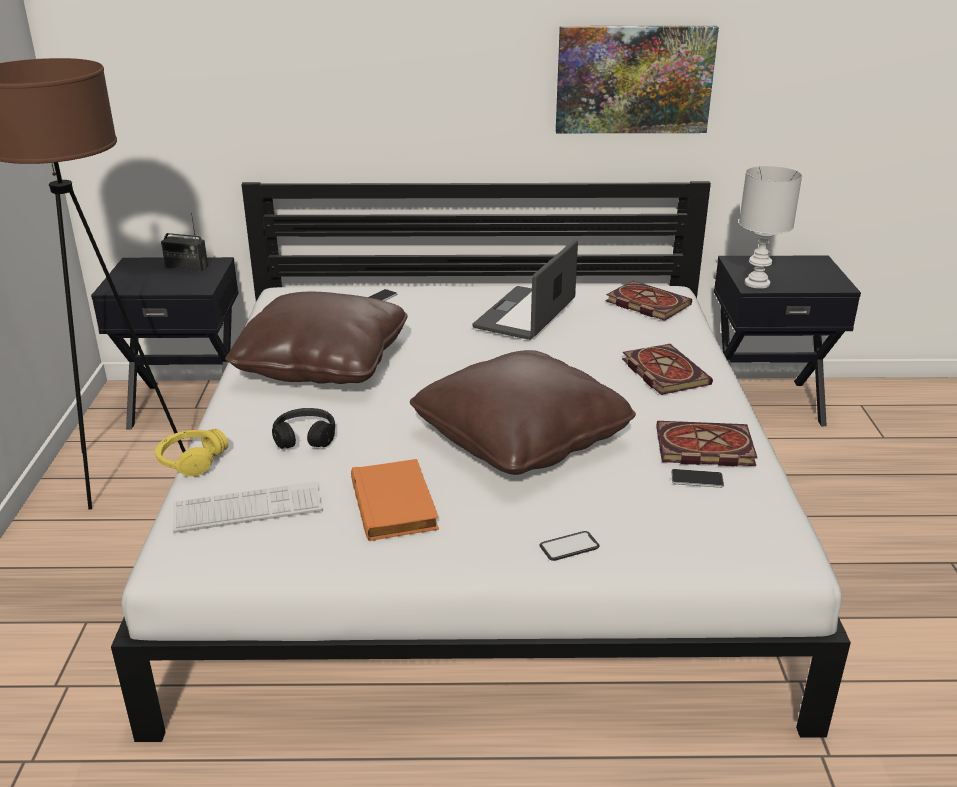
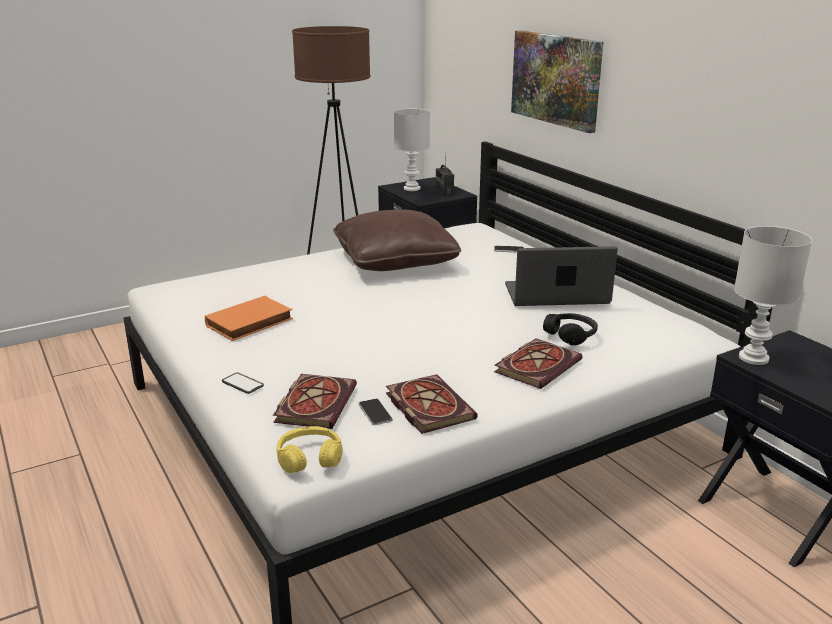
camera: 60 degrees right, 5 degrees down
(143, 280) = (411, 188): none -> white table lamp
(191, 460) = (250, 264): yellow headphones -> yellow headphones (309, 458)
(248, 508) = (214, 289): keyboard -> none
(305, 437) = (301, 281): black headphones -> black headphones (571, 335)
(521, 438) = (368, 339): brown pillow -> none
(634, 79) = (737, 115): picture -> picture (556, 79)
(645, 303) = (655, 332): book -> book (315, 403)

